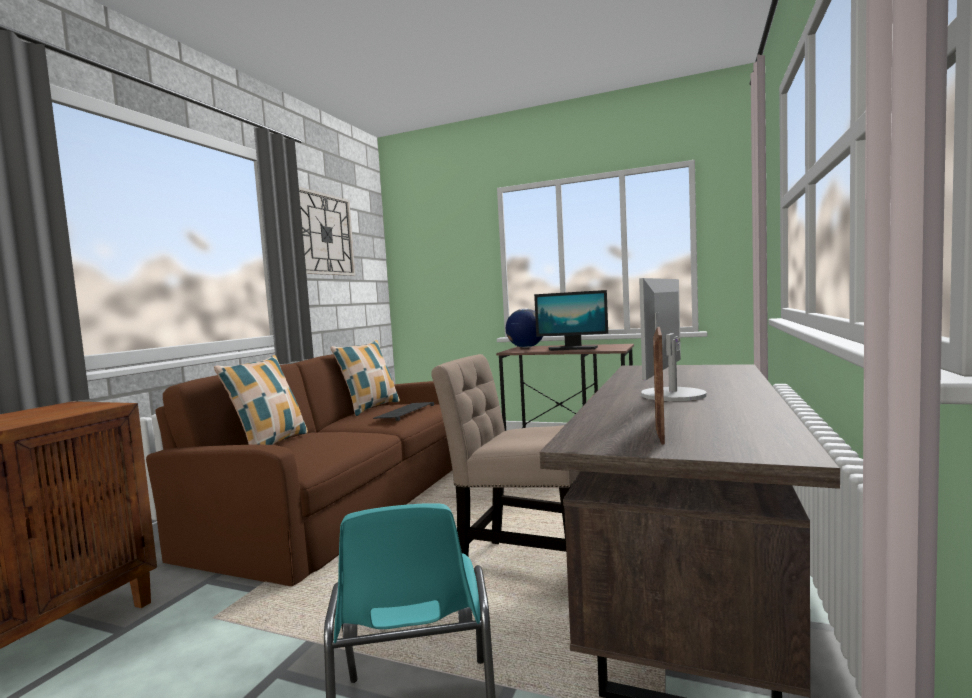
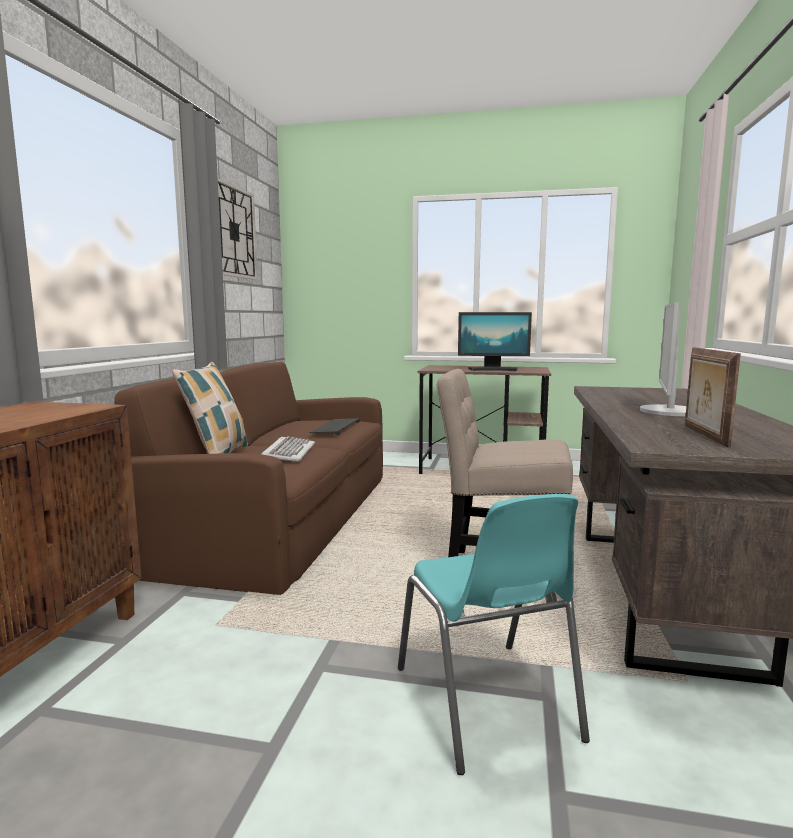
camera: 10 degrees left, 5 degrees up
(334, 440) = (288, 452): none -> keyboard
(370, 408) = (289, 423): pillow -> none
(525, 347) = (440, 366): globe -> none

